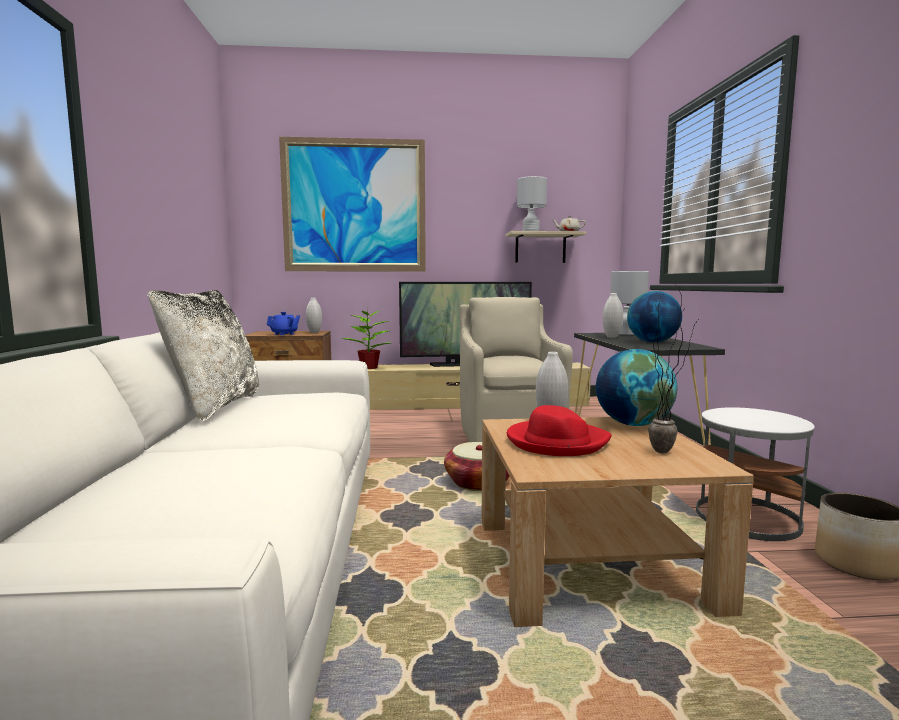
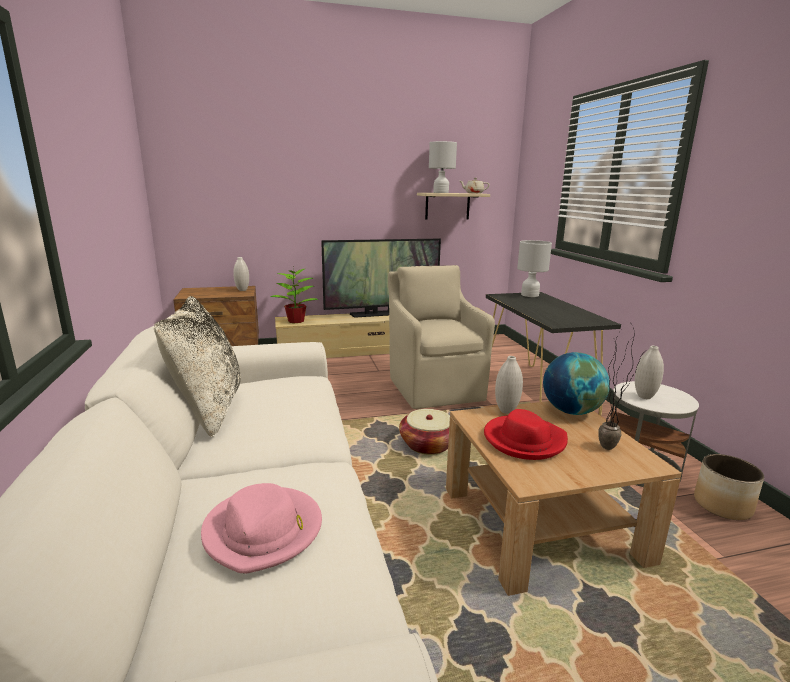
camera: 10 degrees left, 10 degrees up
(188, 478) = (264, 531): none -> pink hat
(284, 334) = (215, 294): blue teapot -> none
(354, 206) = (274, 164): picture -> none
(611, 337) = (521, 302): white vase -> white vase (644, 396)
(652, 342) = (559, 312): globe -> none

